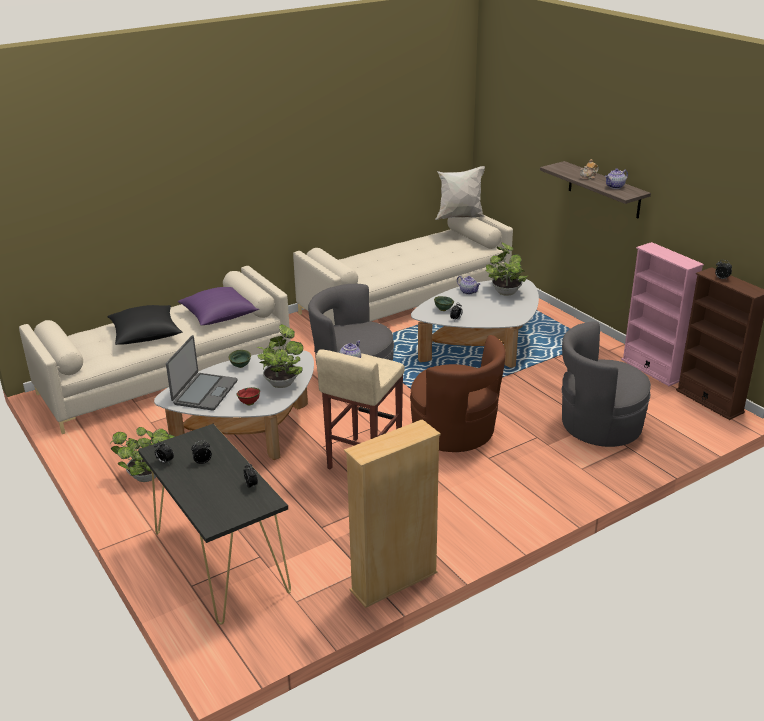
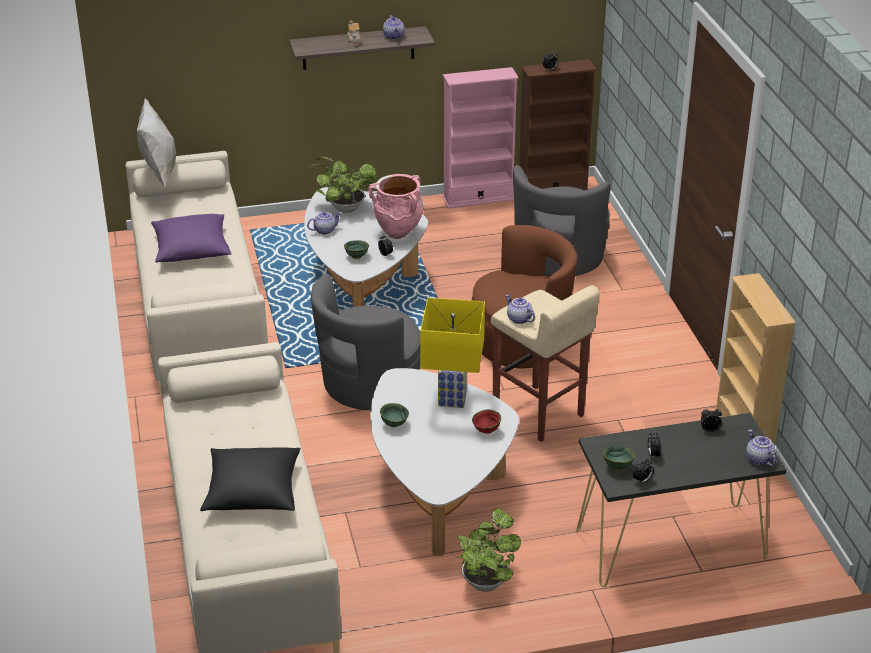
camera: 70 degrees left, 5 degrees up
(179, 447) = (617, 467): none -> green bowl
(204, 392) = (441, 461): laptop -> none
(215, 519) = (758, 459): none -> teapot
(219, 316) = (243, 421): purple pillow -> purple pillow (191, 250)
(282, 382) = (452, 400): potted plant -> yellow table lamp
(490, 318) = (399, 234): none -> pink vase

